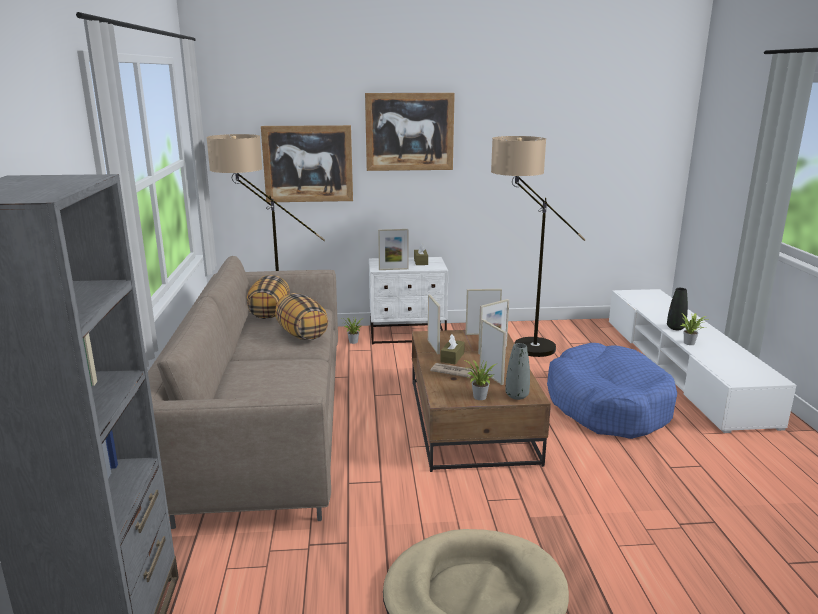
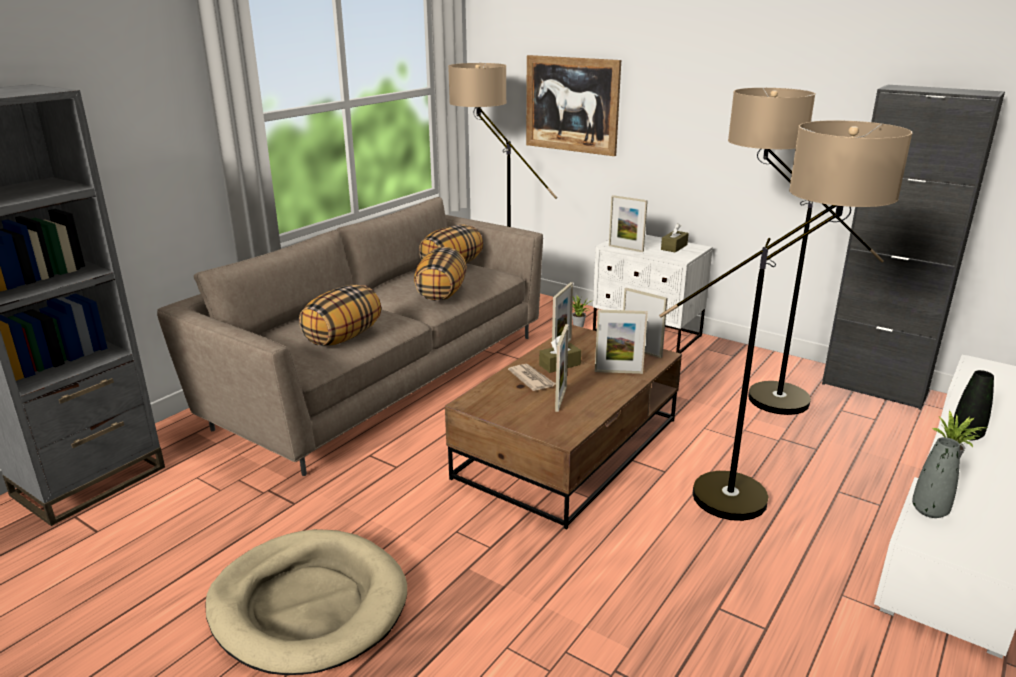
camera: 40 degrees right, 5 degrees up
(288, 387) = (343, 337): none -> pillow
(409, 132) = (690, 73): picture -> none
(479, 398) = (507, 415): potted plant -> none
(517, 396) = (548, 428): grey vase -> grey vase (929, 511)
(567, 326) = (874, 388): none -> black cabinet
(607, 405) = (760, 502): blue dog bed -> floor lamp

